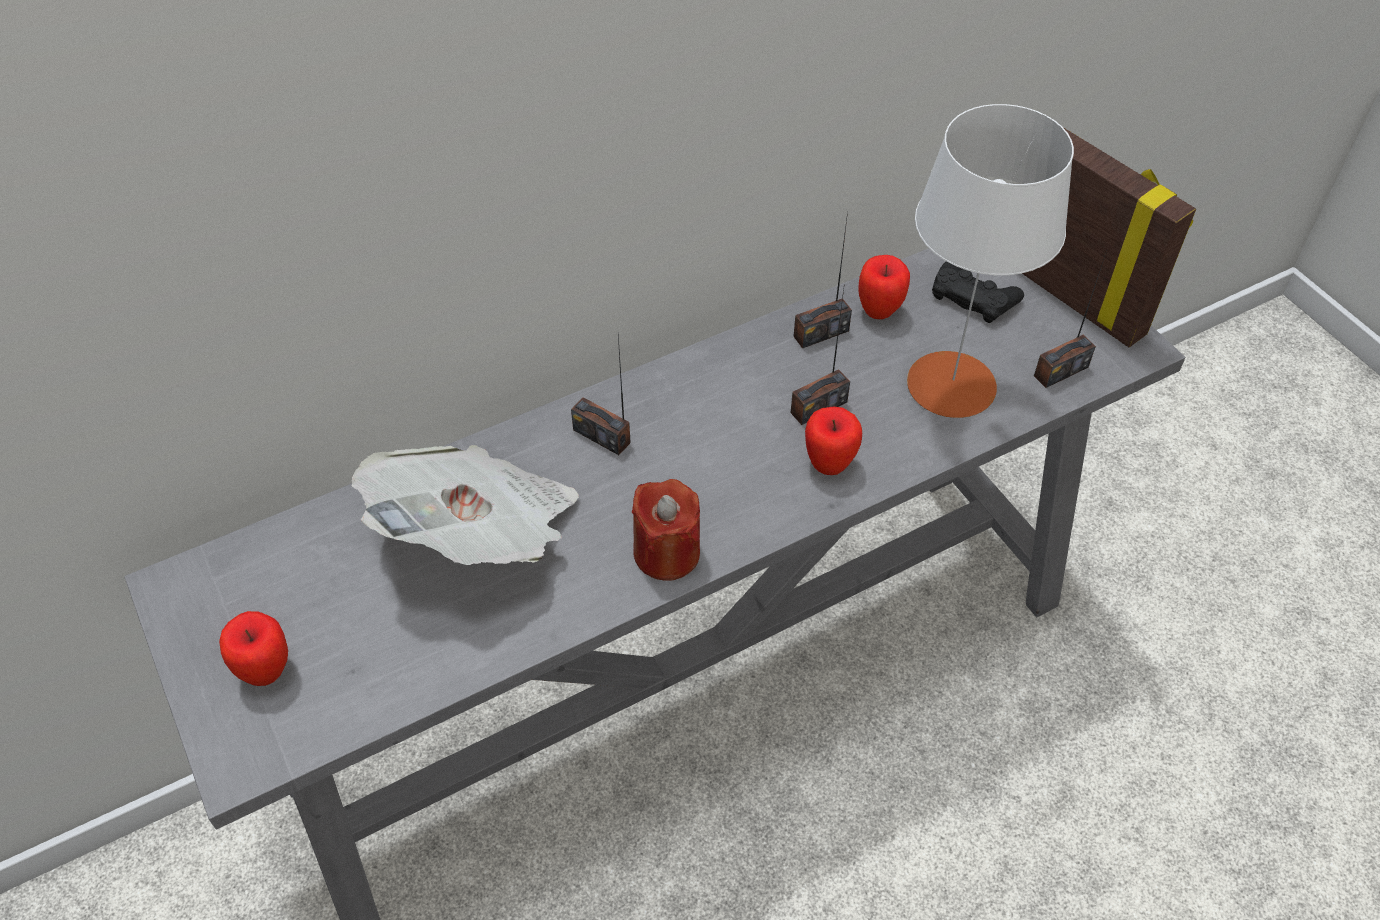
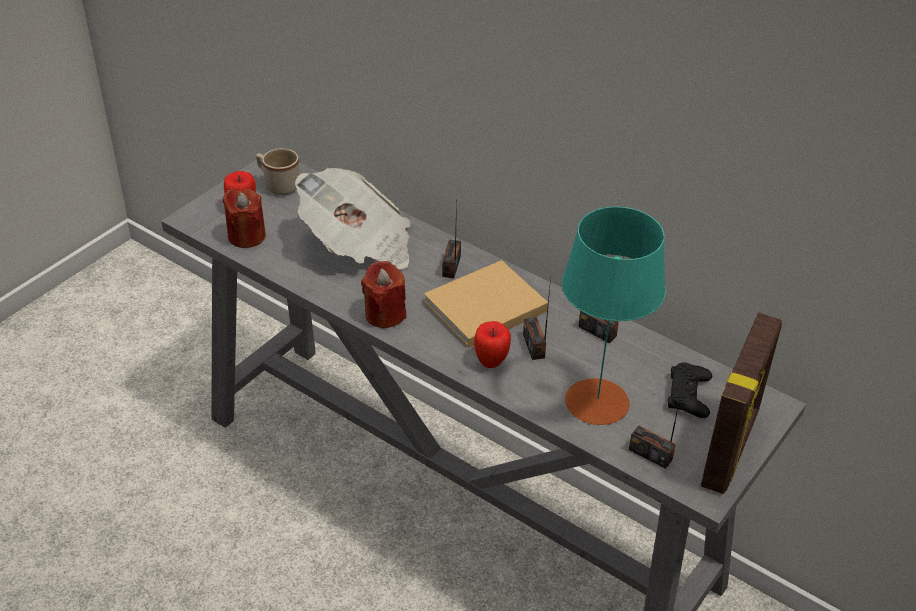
camera: 65 degrees right, 10 degrees down
(240, 596) = (278, 185): none -> beige mug
(354, 686) = (246, 236): none -> red candle
(713, 433) = (482, 308): none -> beige book
(818, 407) = (534, 346): radio -> radio turned 45 degrees clockwise
(879, 311) = (638, 352): apple -> none
(952, 384) = (597, 402): white table lamp -> turquoise table lamp

